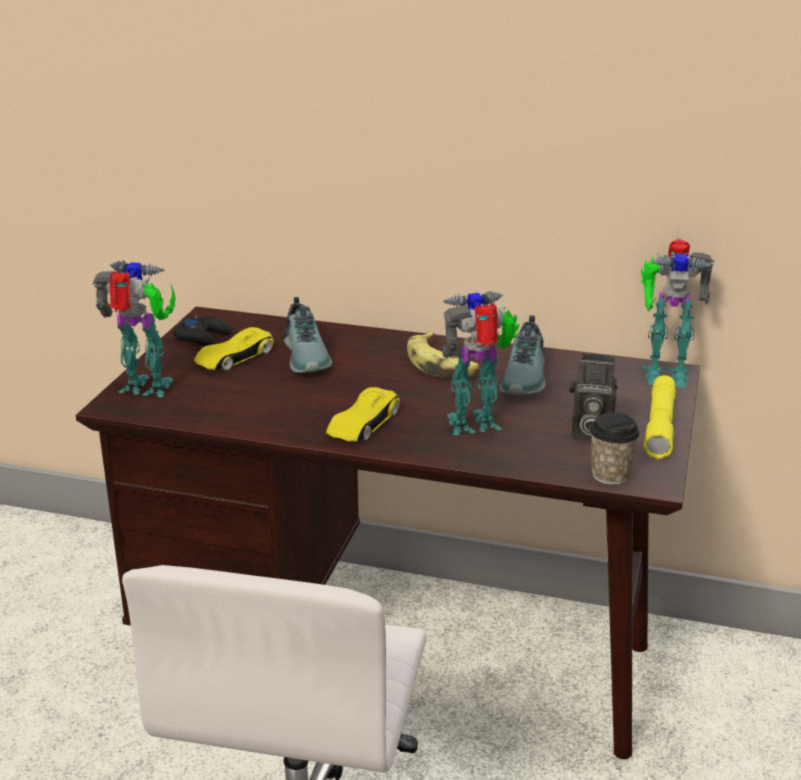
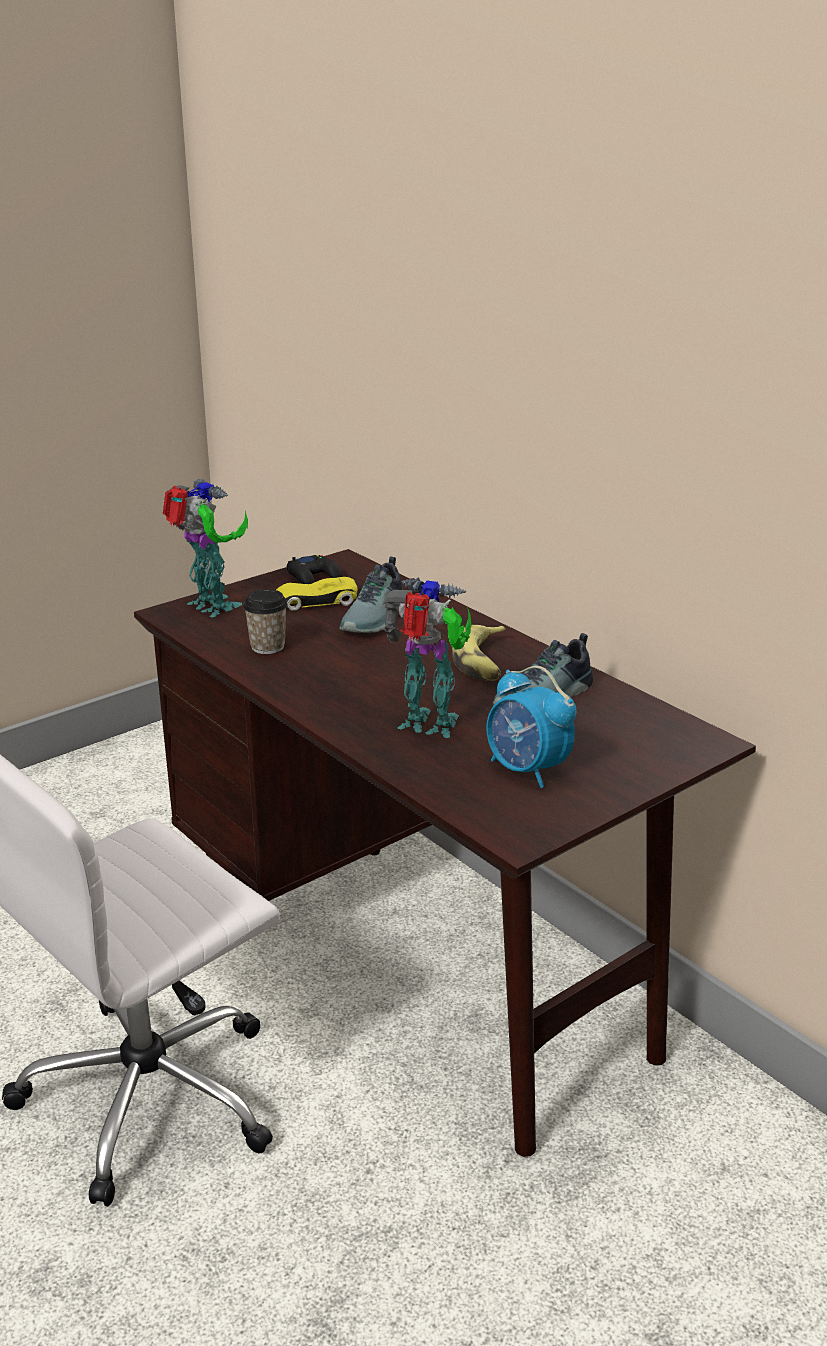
camera: 35 degrees right, 0 degrees up
(363, 423) = (335, 691): yellow toy car -> none
(589, 432) = (527, 770): camera -> alarm clock
(610, 475) = (485, 816): cup -> cup (267, 647)
(660, 426) = (611, 789): yellow flashlight -> none
(663, 373) = (699, 740): toy robot -> none

